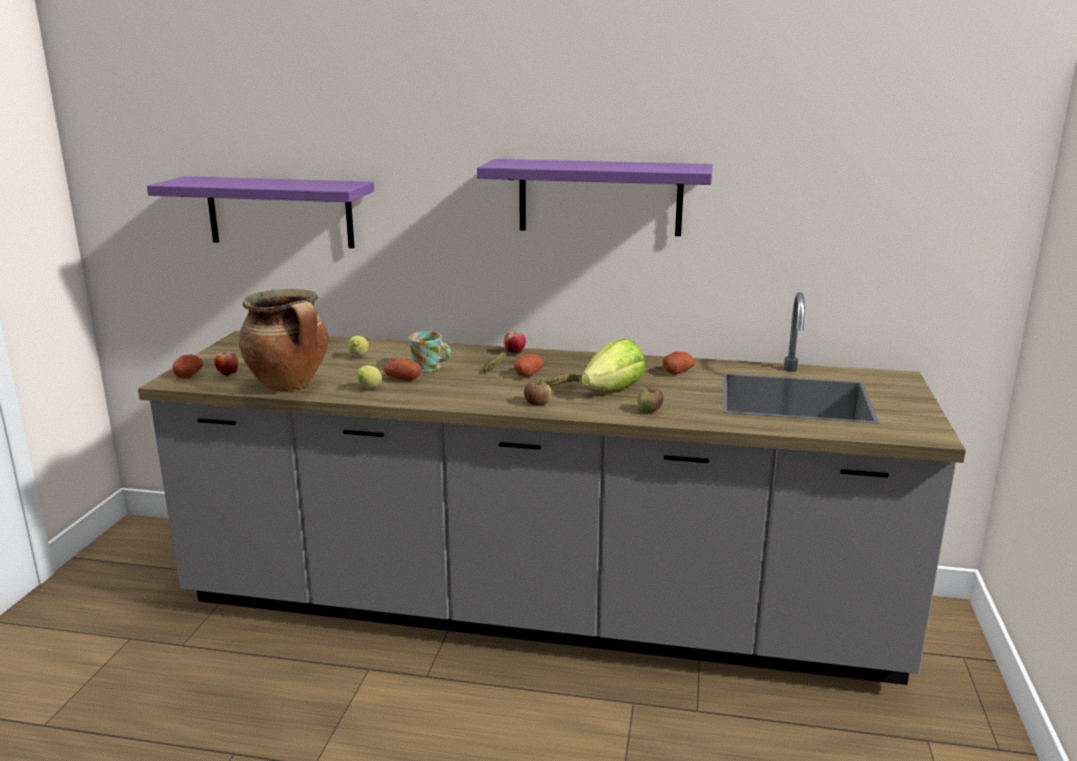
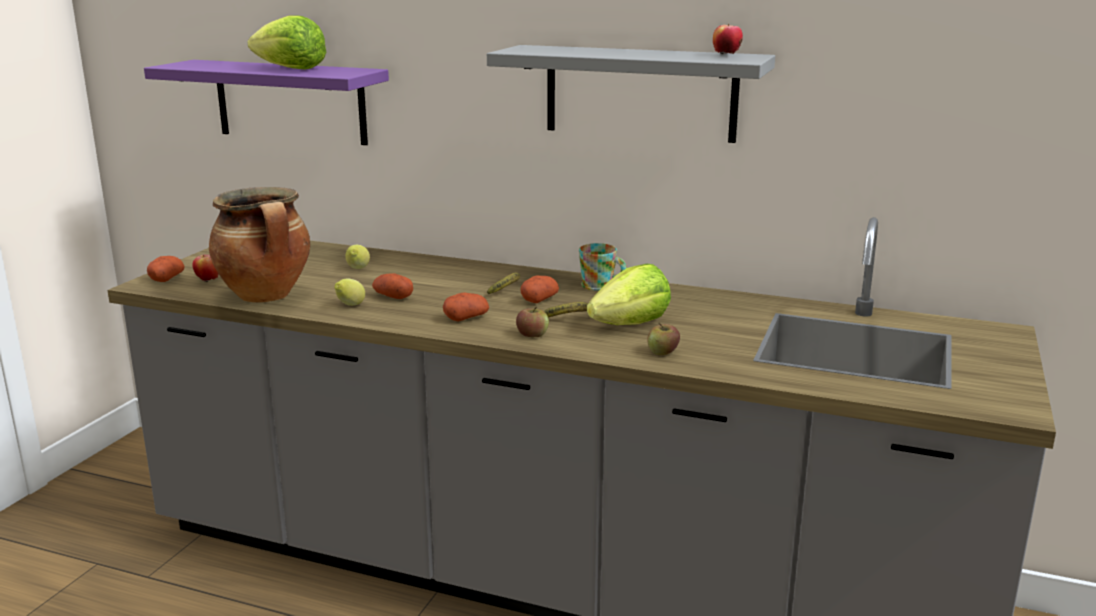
camera: 10 degrees right, 0 degrees up
(286, 183) = (290, 68): none -> lettuce
(431, 368) = (431, 286): mug -> mug (602, 286)
(514, 353) = (536, 274): apple -> apple (726, 55)
(600, 197) = (640, 93): purple shelf -> grey shelf
(678, 372) = (719, 308): potato -> potato (466, 318)

